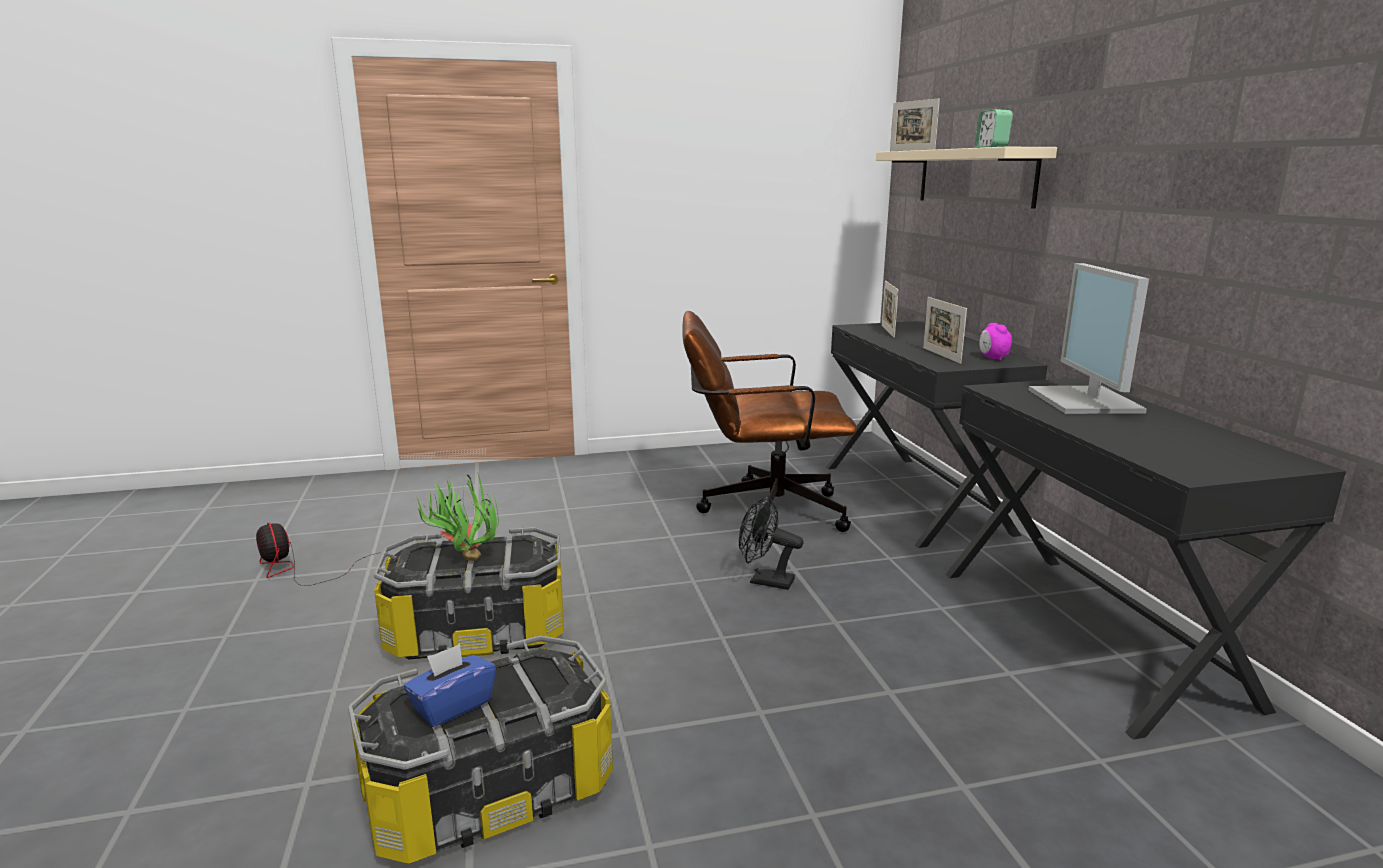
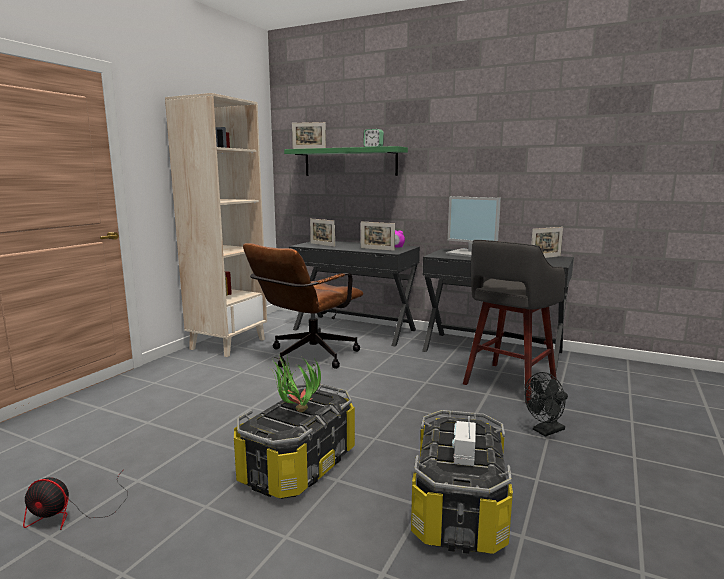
camera: 50 degrees left, 5 degrees down
(452, 706) = (463, 456): blue tissue box -> radio
(711, 459) = (228, 344): none -> beige bookcase
(765, 581) = (371, 381): black fan -> black fan (545, 431)
(972, 698) = (508, 383): none -> grey stool
(974, 177) = (350, 162): beige shelf -> green shelf
(1239, 452) = (545, 257): none -> picture frame

